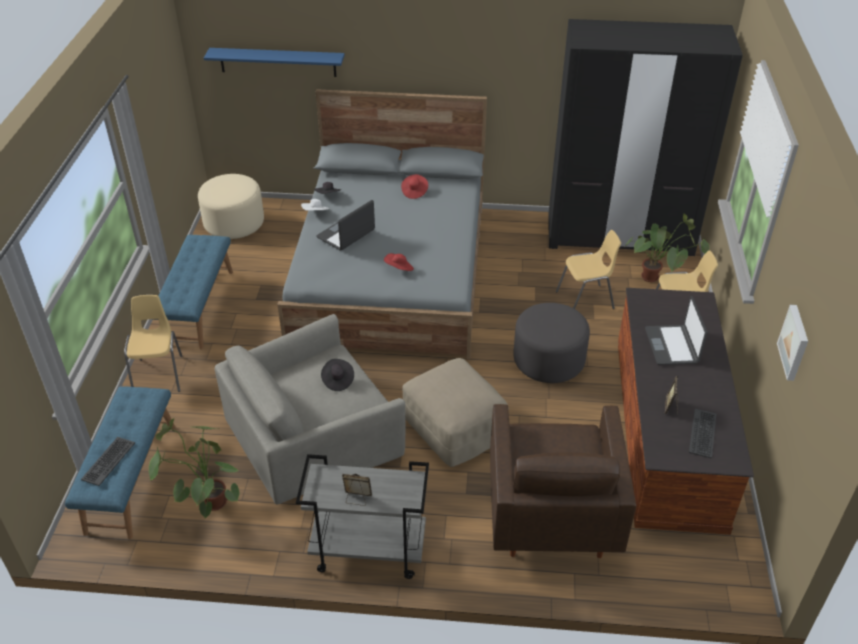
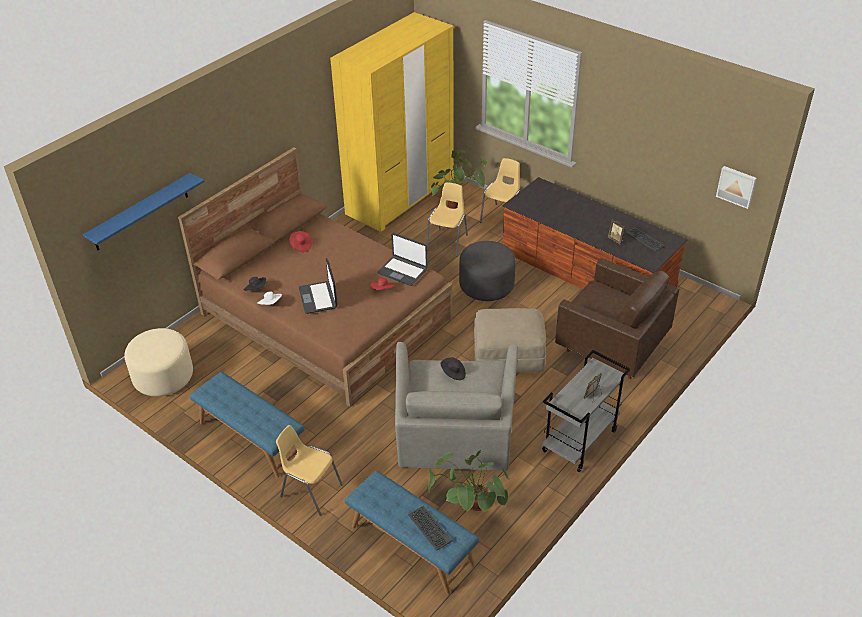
camera: 55 degrees left, 0 degrees up
(392, 273) = (325, 316): grey bed -> brown bed
(619, 235) = (400, 196): black wardrobe -> yellow wardrobe
(672, 346) = (569, 214): laptop -> laptop (402, 271)
(795, 342) = (660, 156): picture -> picture (736, 186)

